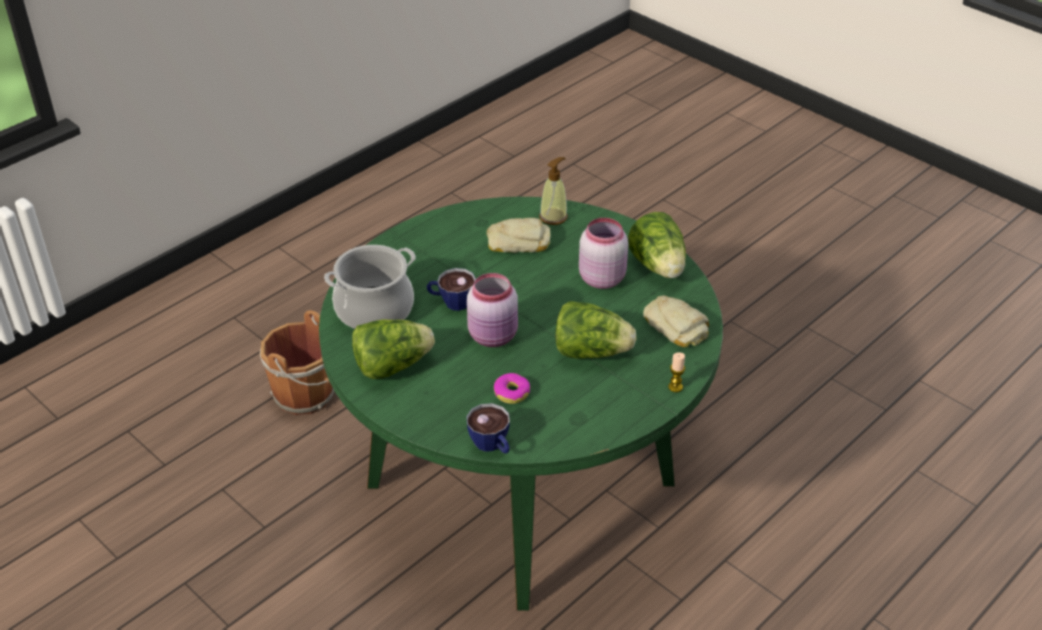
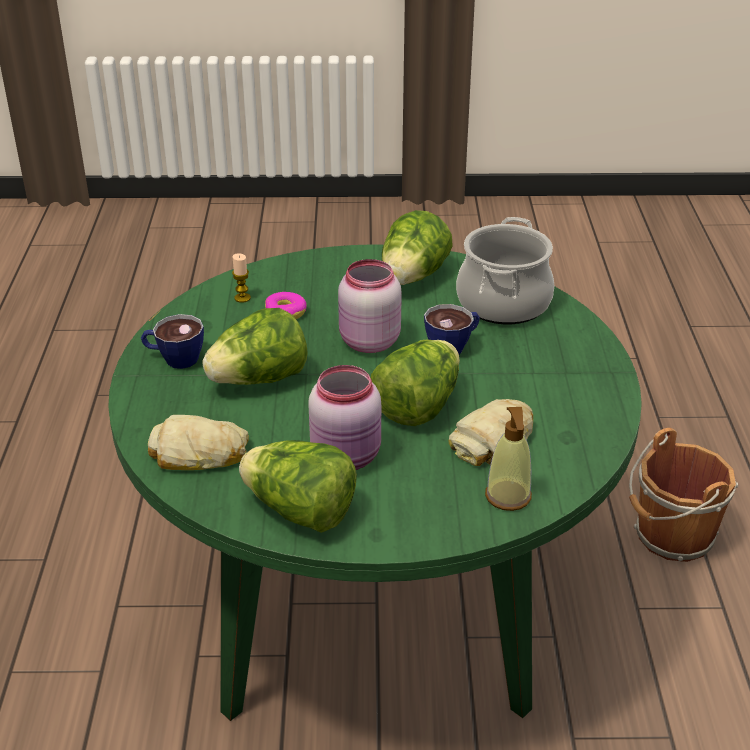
camera: 135 degrees right, 5 degrees down
(492, 446) = (249, 275): cup -> cup (174, 359)
(527, 280) = (418, 406): none -> lettuce
(675, 387) = (137, 395): candle -> candle (242, 298)

